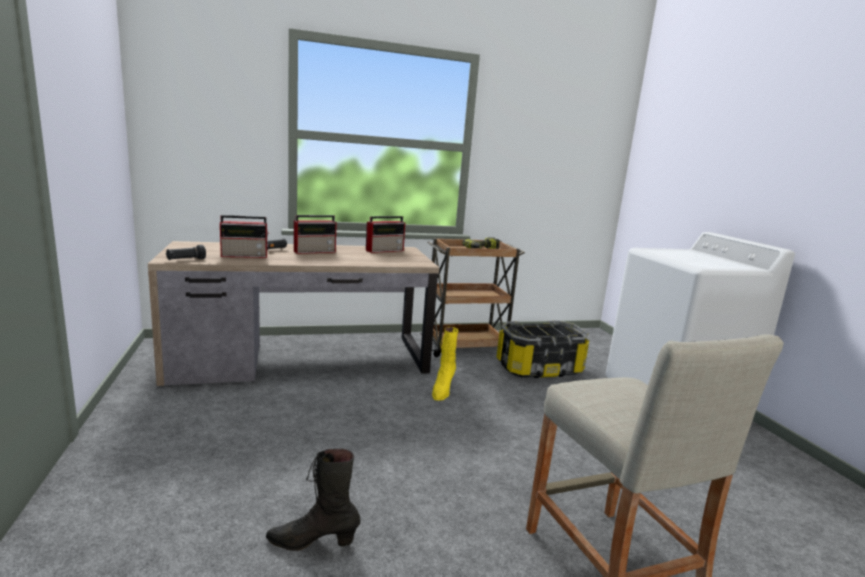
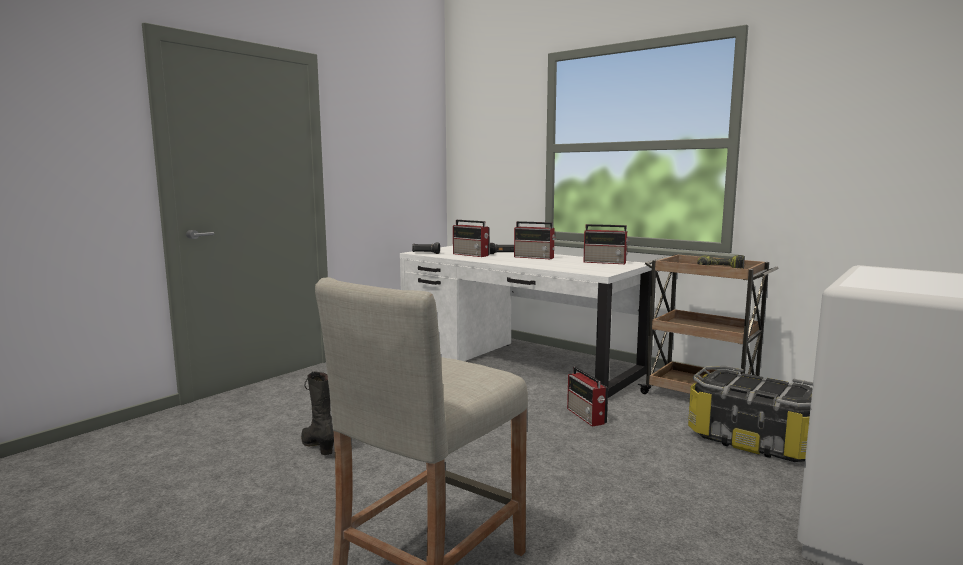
camera: 55 degrees right, 5 degrees down
(301, 359) = (517, 362): brown desk -> white desk
(442, 390) = (586, 416): yellow boot -> radio

